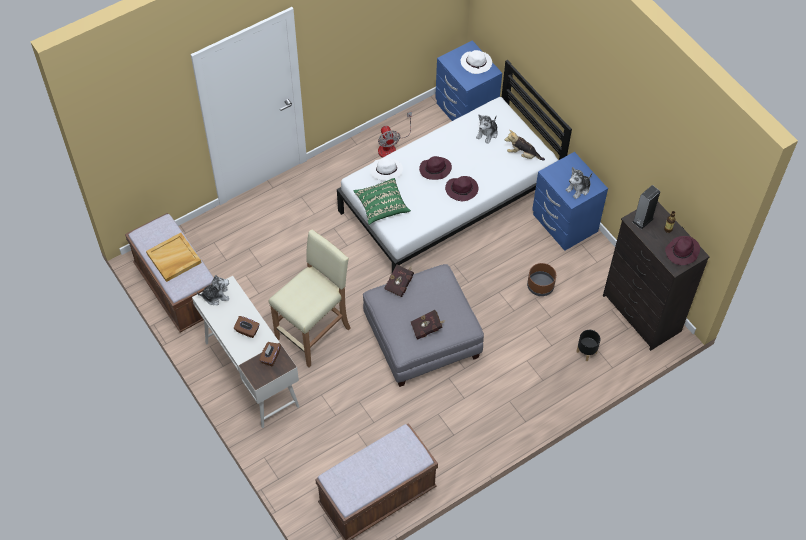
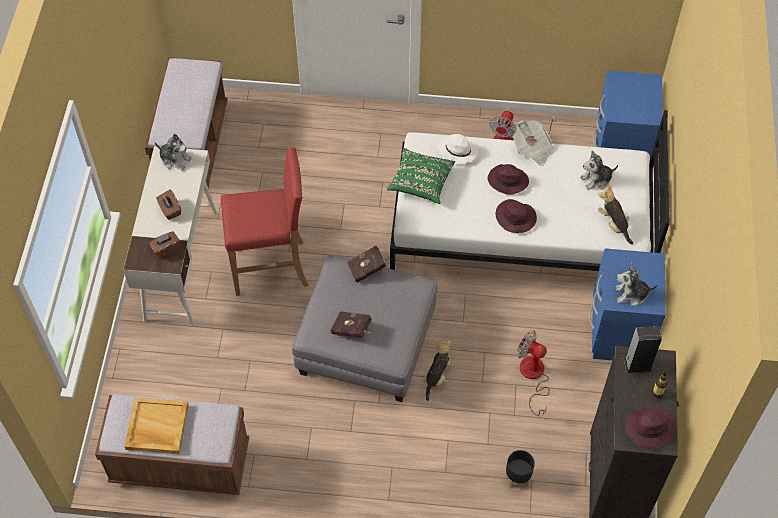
camera: 40 degrees right, 0 degrees up
(174, 259) = (184, 105): beige tray -> beige tray (156, 427)
(314, 333) = (271, 267): beige stool -> red stool
(431, 139) = (532, 149): none -> newspaper
(476, 63) = (644, 100): white hat -> none
(485, 326) = (437, 376): none -> plush toy
(540, 286) = (533, 377): brown planter -> fan

